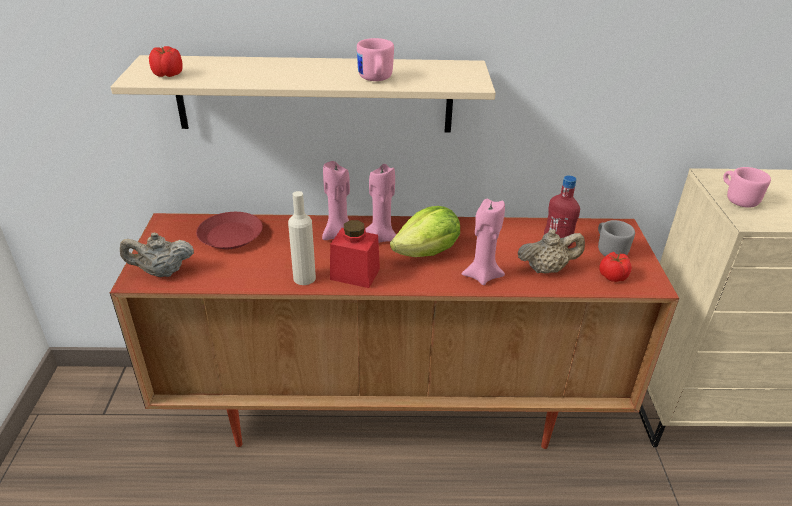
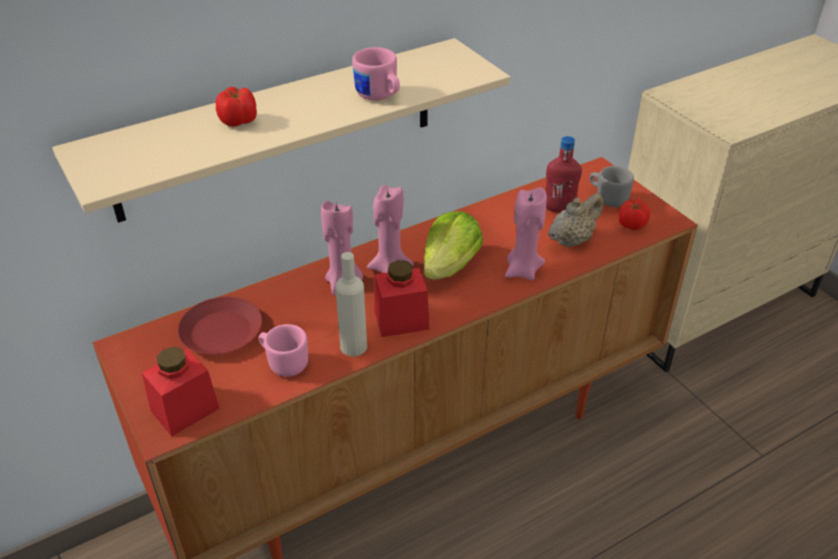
camera: 30 degrees left, 5 degrees up
(162, 272) = (185, 409): beige teapot -> red jar
(168, 75) = (136, 164): tomato -> tomato (239, 121)
(737, 199) = (705, 111): pink mug -> pink mug (284, 362)

